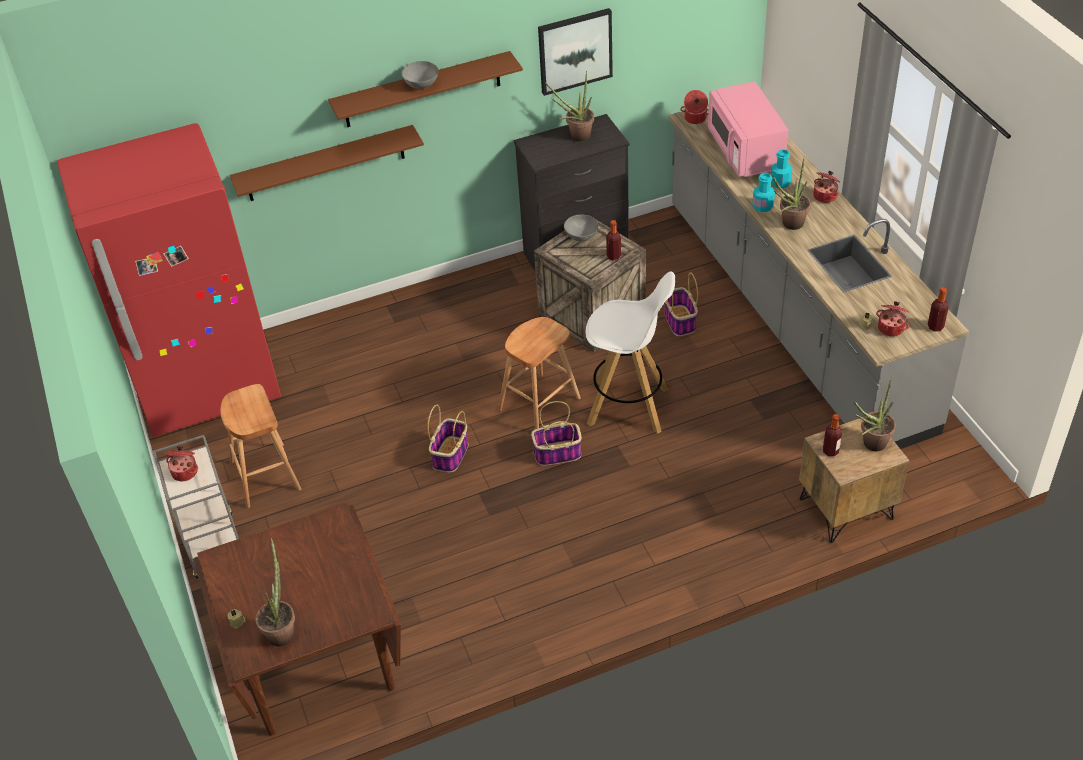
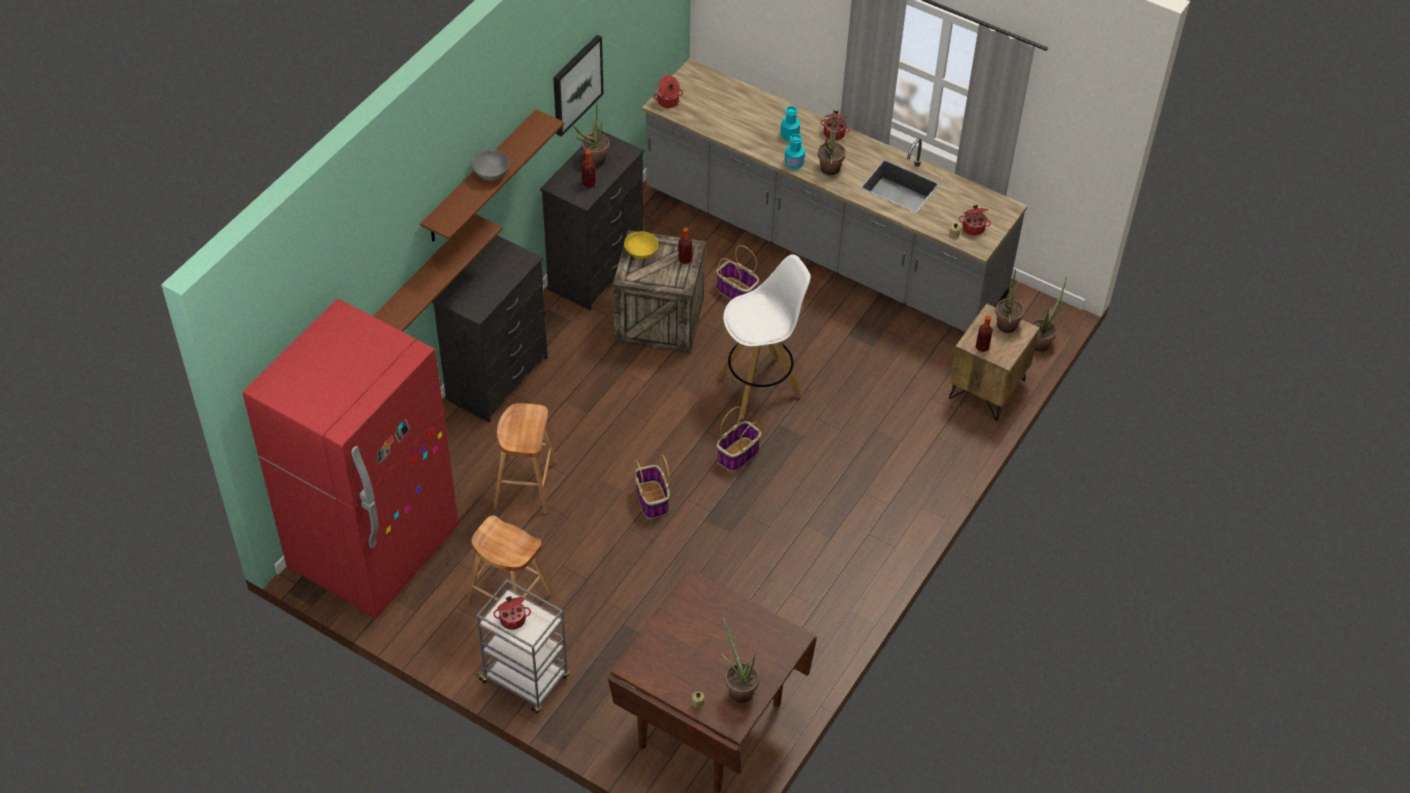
camera: 40 degrees left, 5 degrees up
(421, 302) = (498, 378): none -> black dresser
(539, 404) = (685, 420): brown stool -> brown stool (525, 485)
(581, 236) = (641, 253): grey bowl -> yellow bowl
(745, 151) = (737, 117): pink microwave -> none
(935, 326) = (1002, 212): bottle -> bottle (589, 184)
(943, 492) = (1042, 341): none -> potted plant

